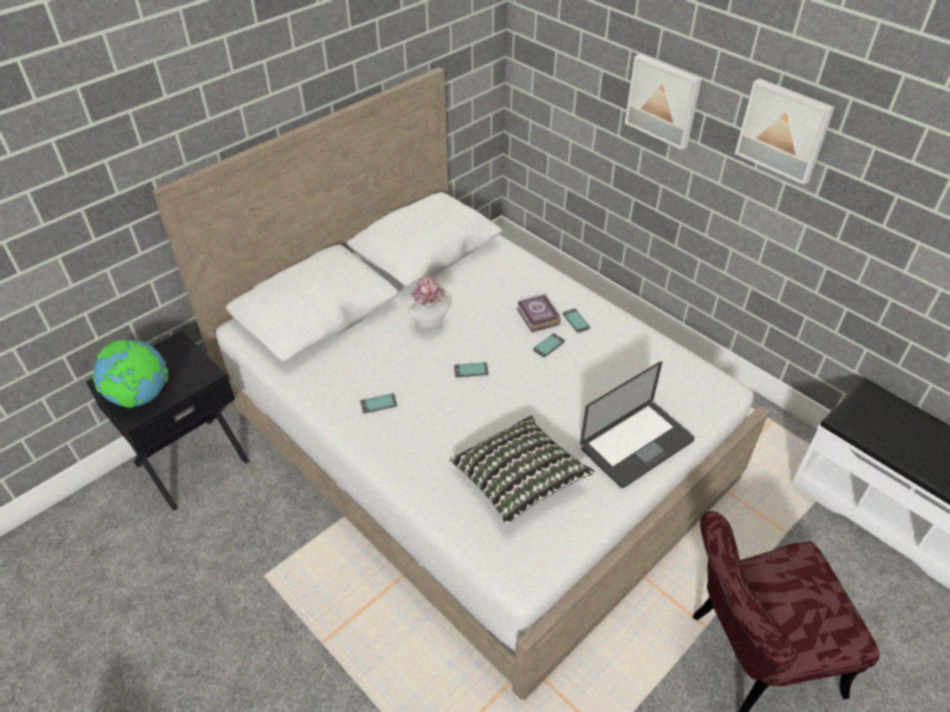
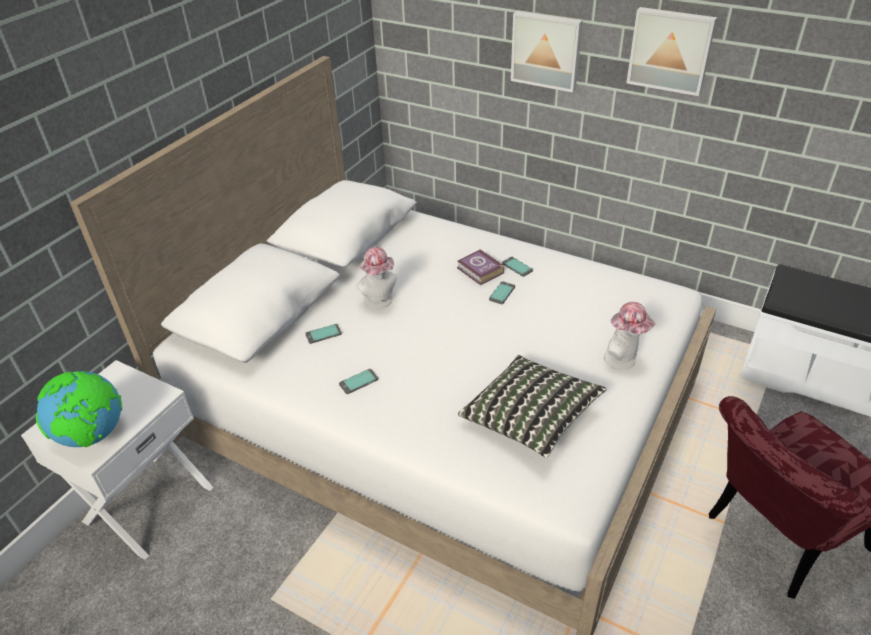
camera: 15 degrees left, 5 degrees down
(191, 461) = (147, 503): black nightstand -> white nightstand
(471, 370) = (438, 331): phone -> phone (323, 334)
(636, 445) = (624, 360): laptop -> hat

